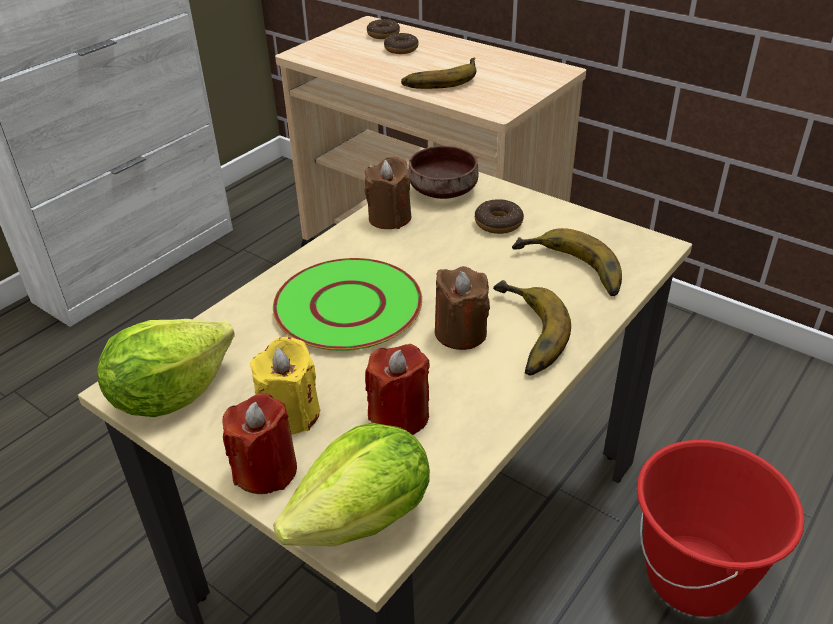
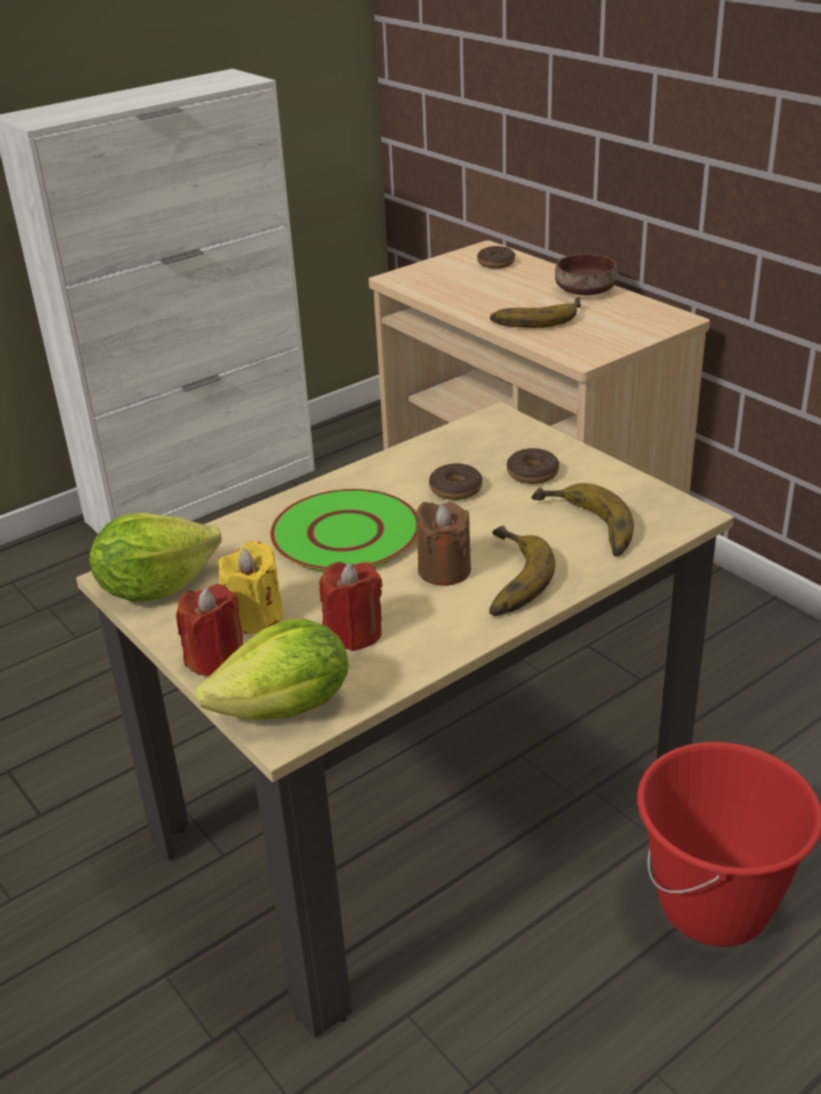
camera: 15 degrees right, 5 degrees down
(389, 218) = (422, 457): brown candle -> none
(401, 49) = (508, 281): donut -> donut (455, 489)
(444, 190) = (491, 435): brown bowl -> brown bowl (586, 291)

